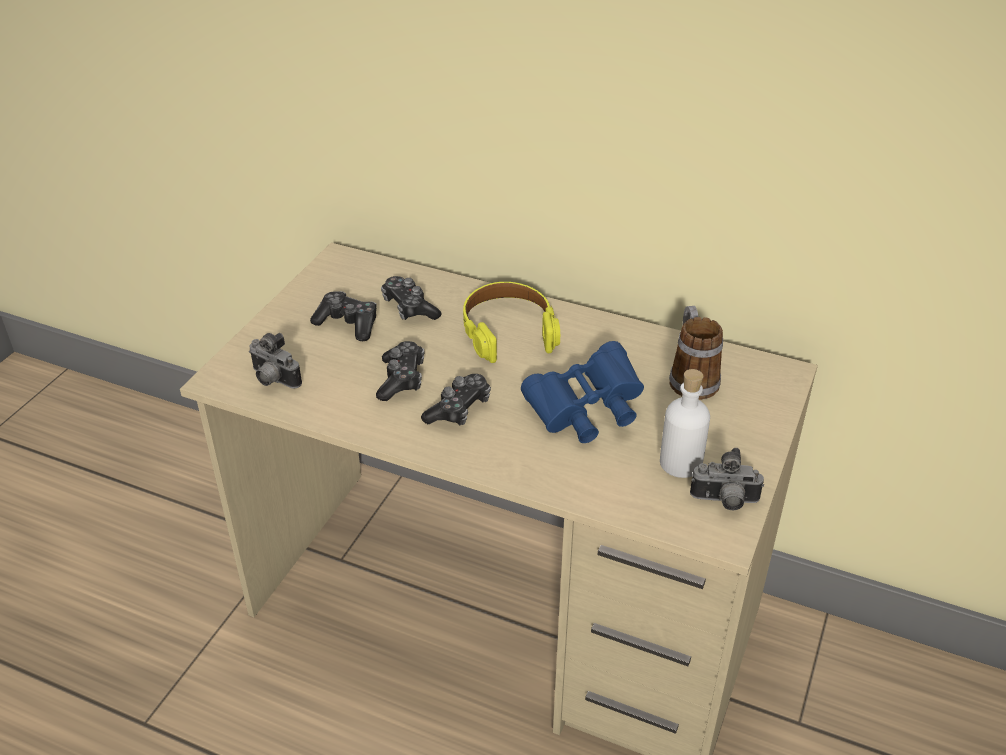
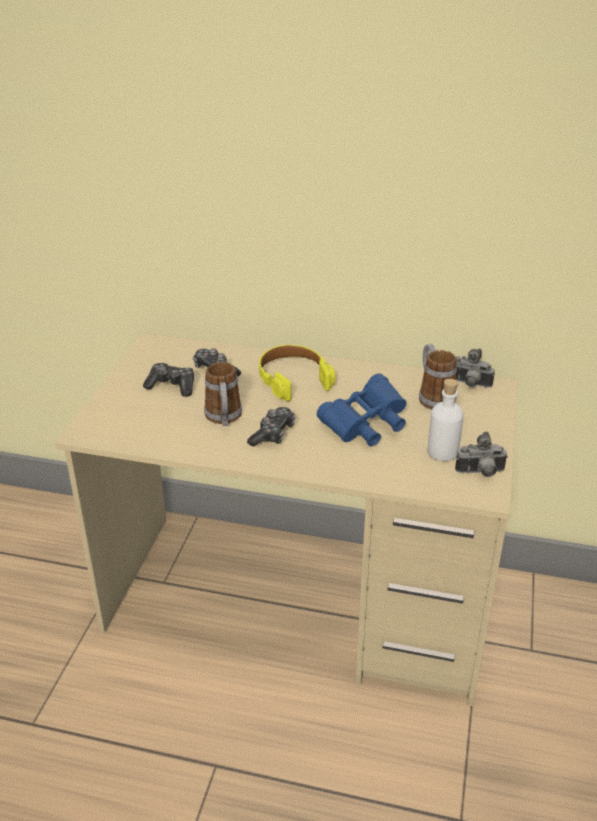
camera: 10 degrees left, 5 degrees down
(273, 380) = (126, 429): camera -> camera (469, 384)
(401, 379) = (224, 419): game controller -> mug

